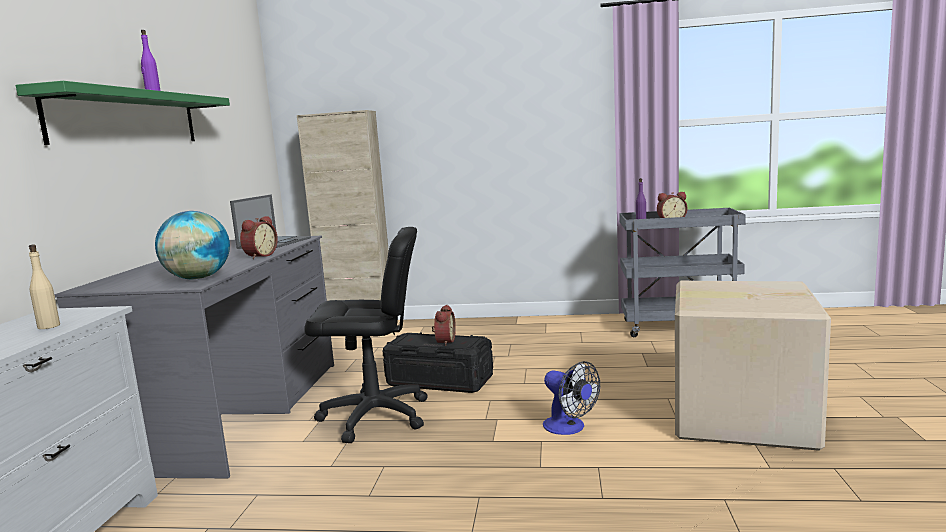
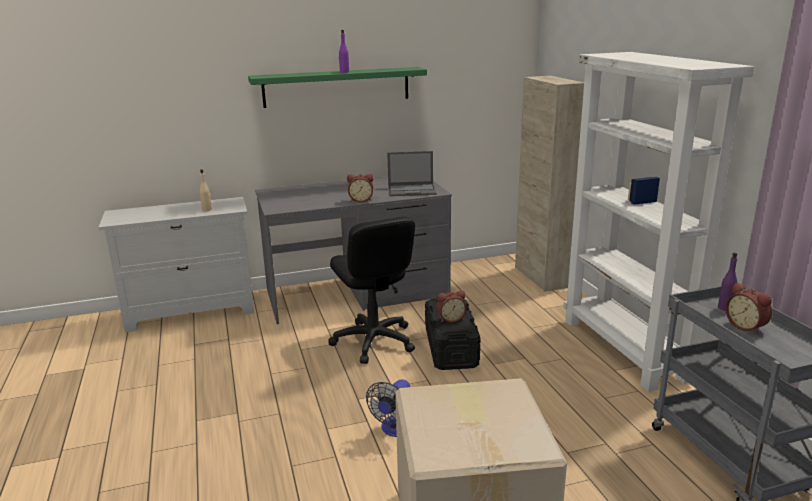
camera: 65 degrees right, 10 degrees up
(198, 278) = (290, 206): globe -> none
(519, 324) = (625, 349): none -> white bookcase

